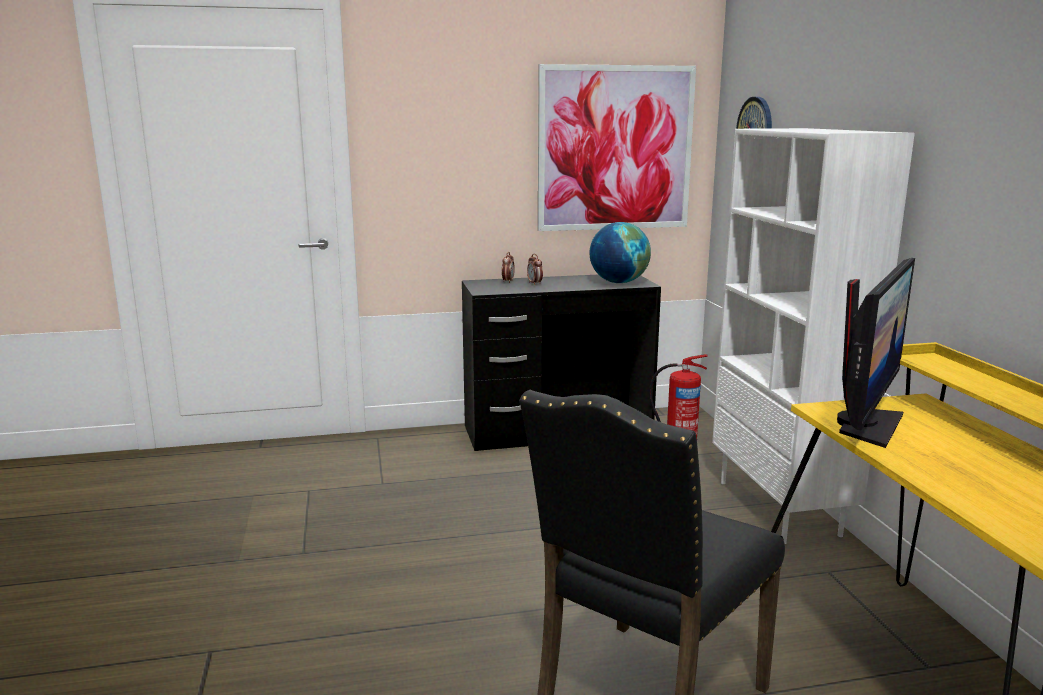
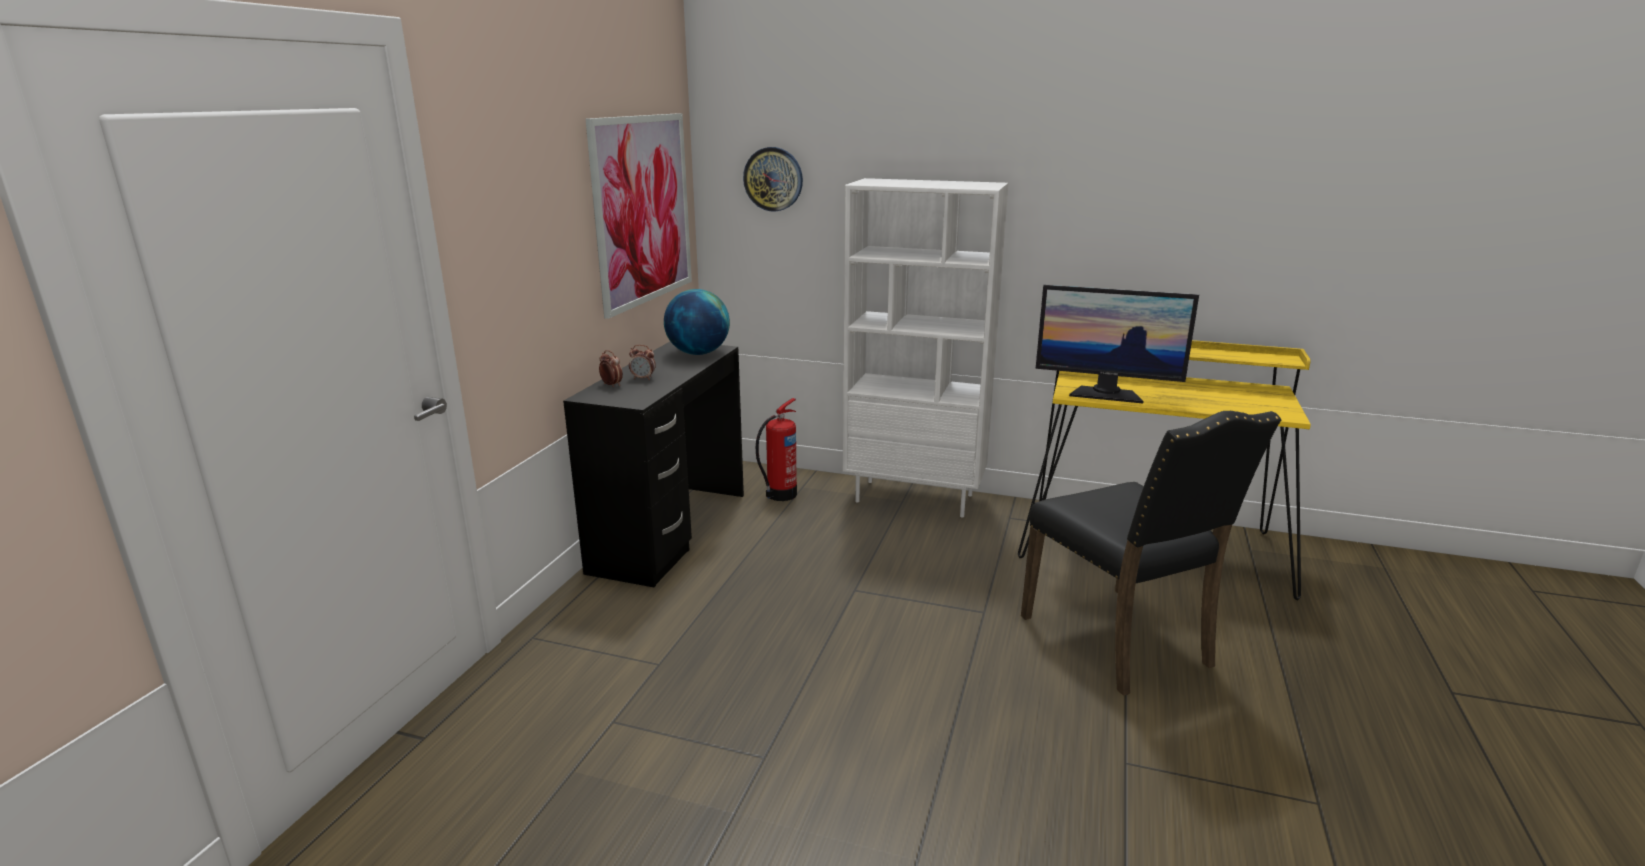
camera: 60 degrees left, 5 degrees up
(866, 425) = (1106, 394): monitor -> monitor turned 135 degrees clockwise

